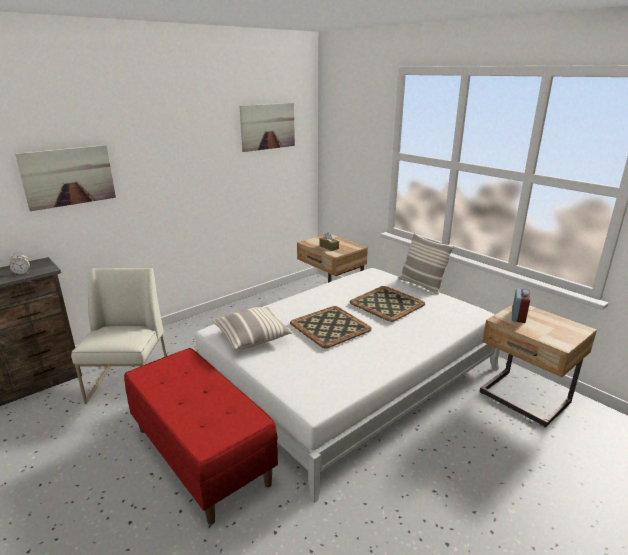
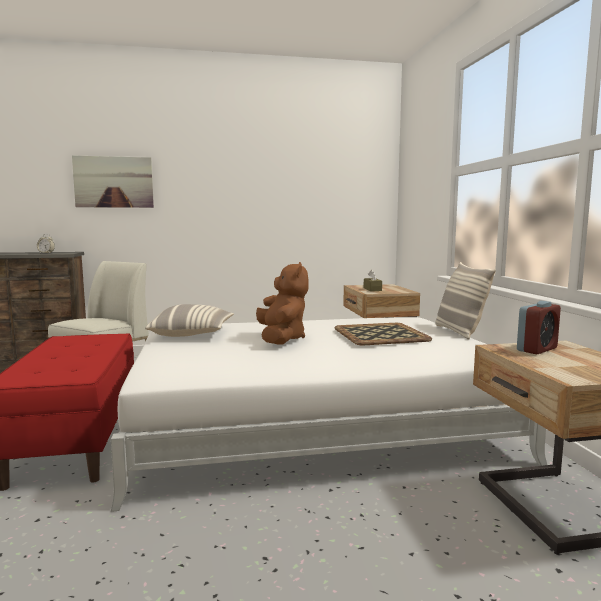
camera: 30 degrees right, 15 degrees down
(268, 126) = (330, 158): picture -> none
(331, 326) = (281, 339): tray -> brown plush toy

